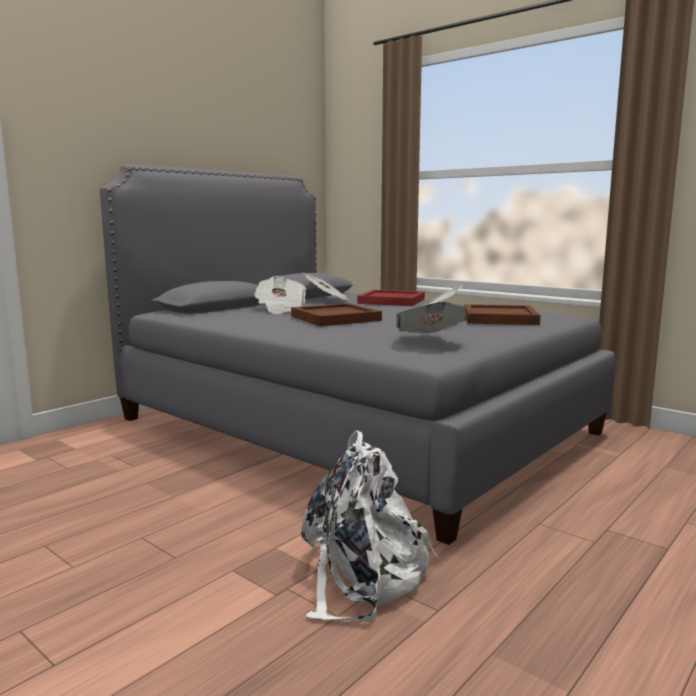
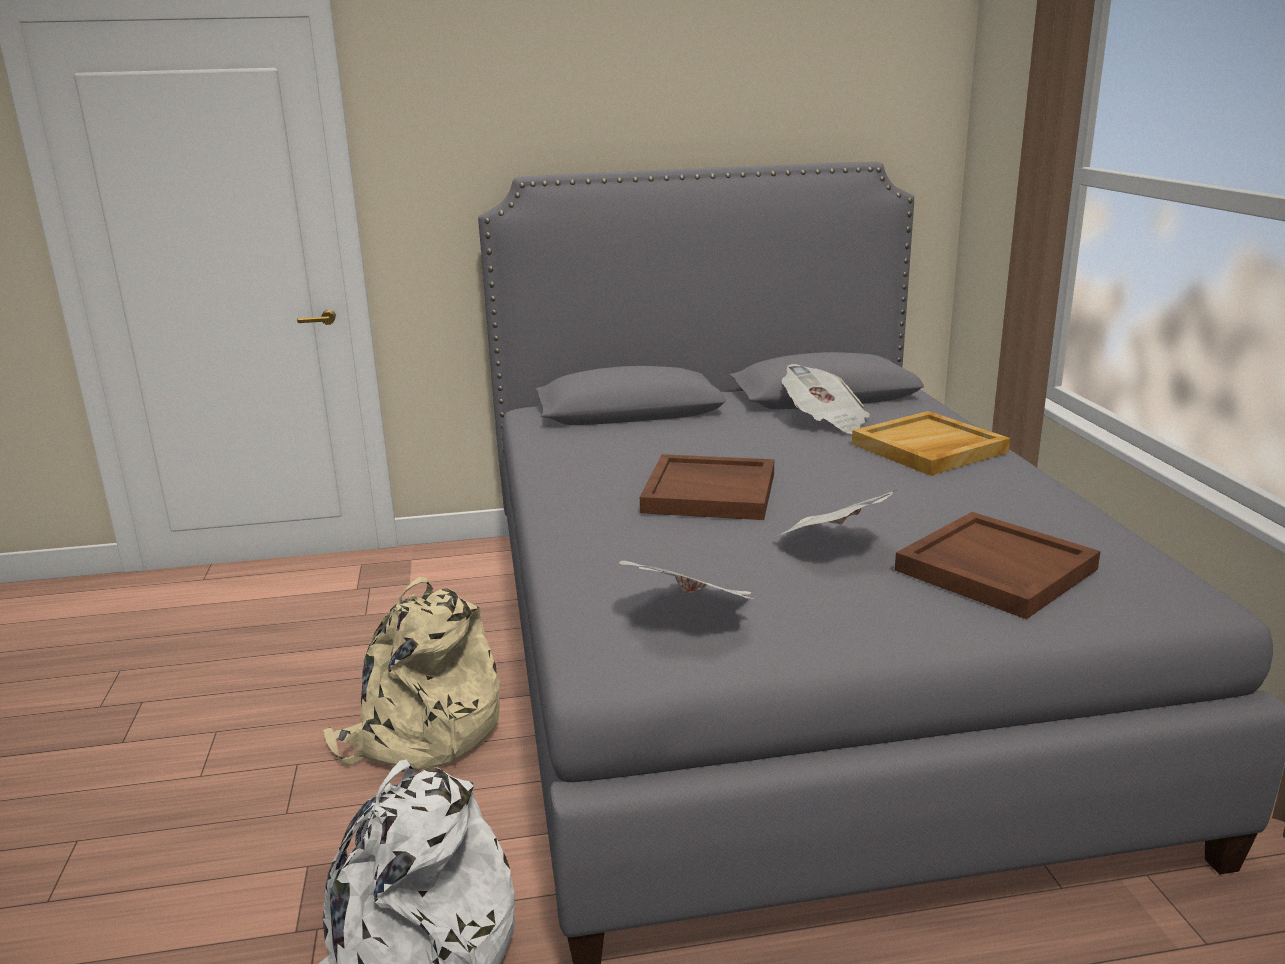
camera: 40 degrees right, 10 degrees up
(205, 500) = (421, 732): none -> beige backpack
(280, 309) = (696, 440): newspaper -> none
(392, 301) = (928, 448): red tray -> beige tray

